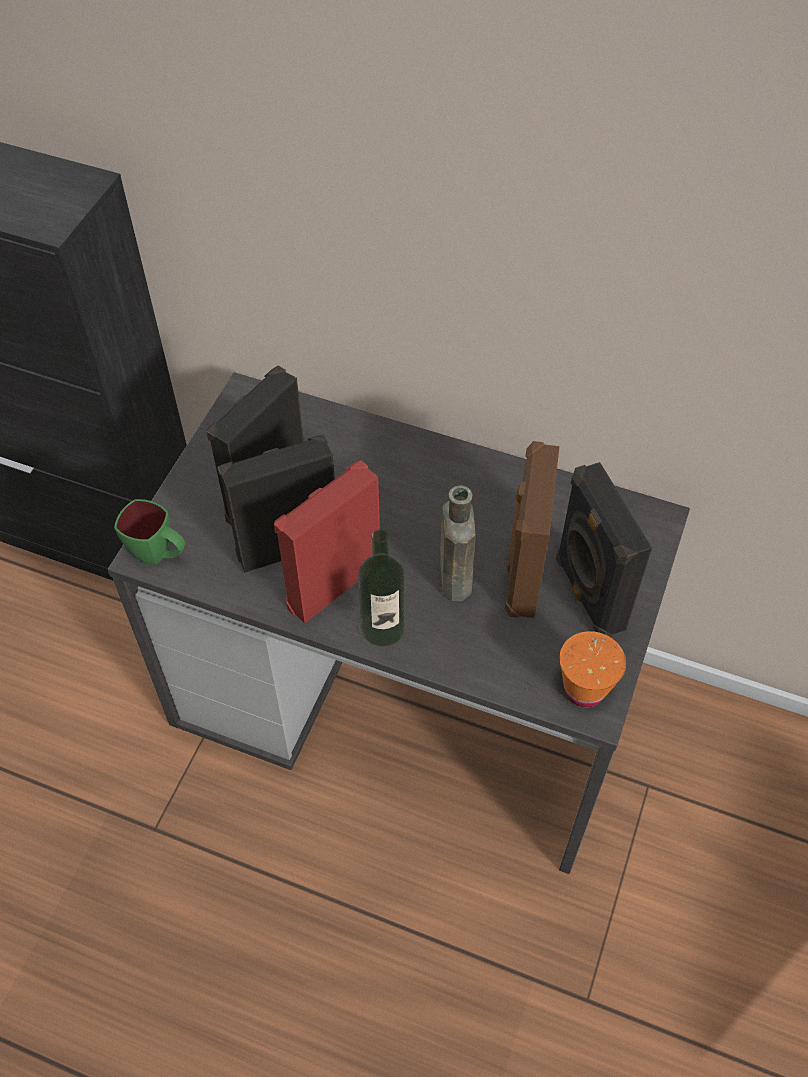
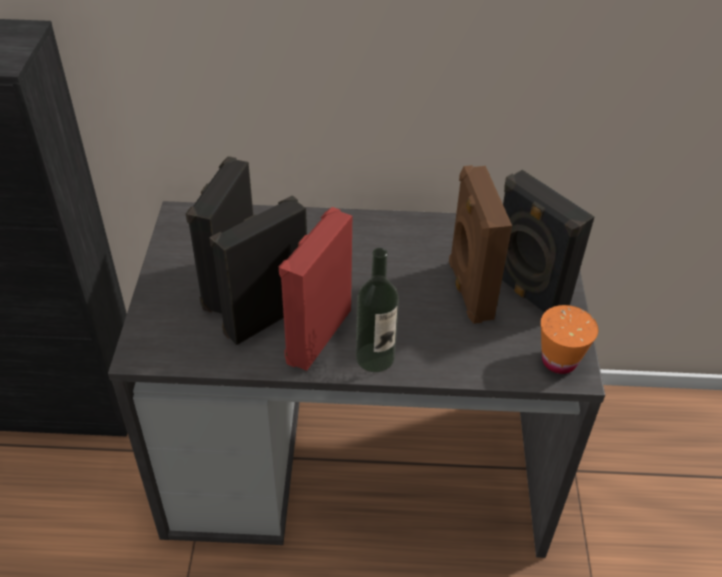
camera: 20 degrees left, 10 degrees down
(160, 555) = (153, 350): green mug -> none
(454, 576) = (416, 305): brown bottle -> none

